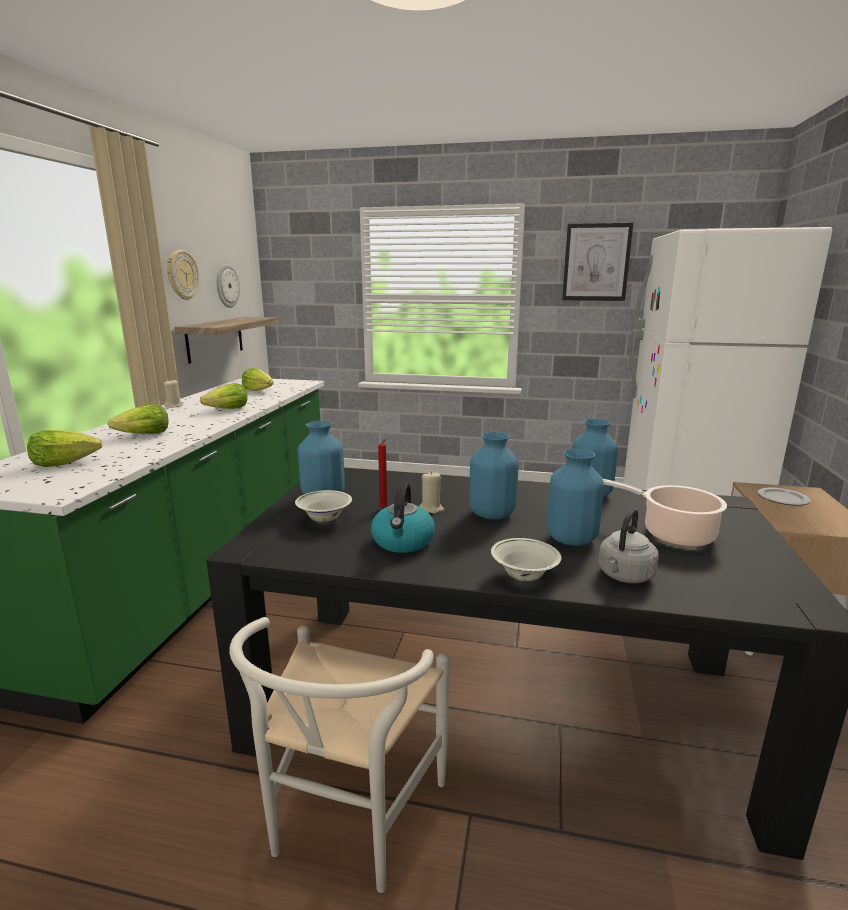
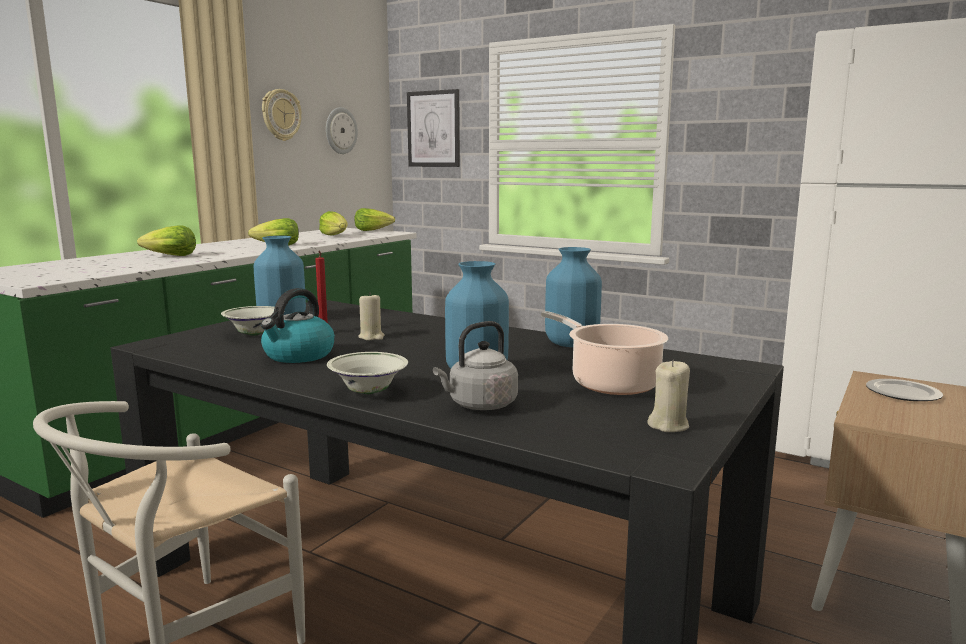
camera: 20 degrees right, 5 degrees down
(65, 463) = (75, 267): lettuce -> lettuce (373, 230)
(174, 406) = (236, 241): beige candle -> beige candle (668, 425)
(215, 339) = (318, 185): shelf -> none
(491, 514) = (427, 346): blue vase -> none
(596, 262) = (766, 93): picture -> picture (433, 129)

